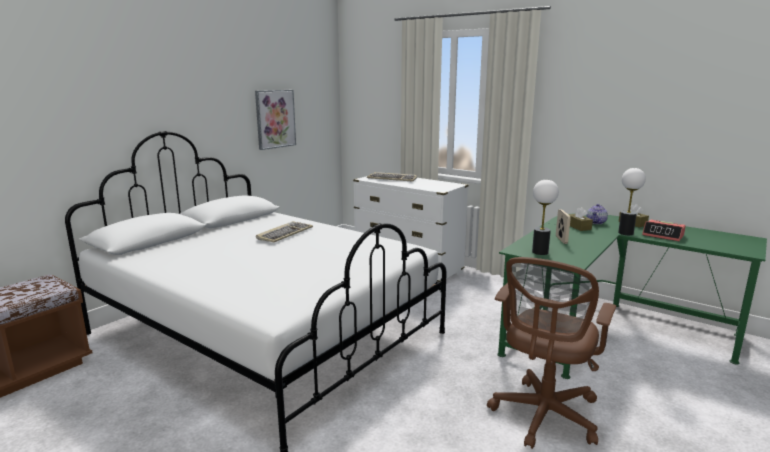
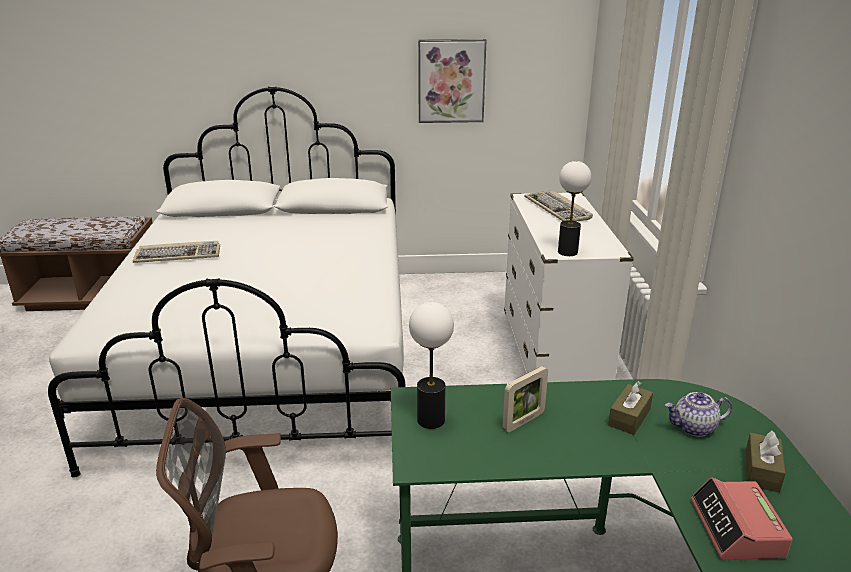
camera: 50 degrees right, 10 degrees up
(285, 234) = (319, 246): keyboard -> keyboard (179, 255)
(625, 233) = (675, 477): table lamp -> table lamp (567, 252)

